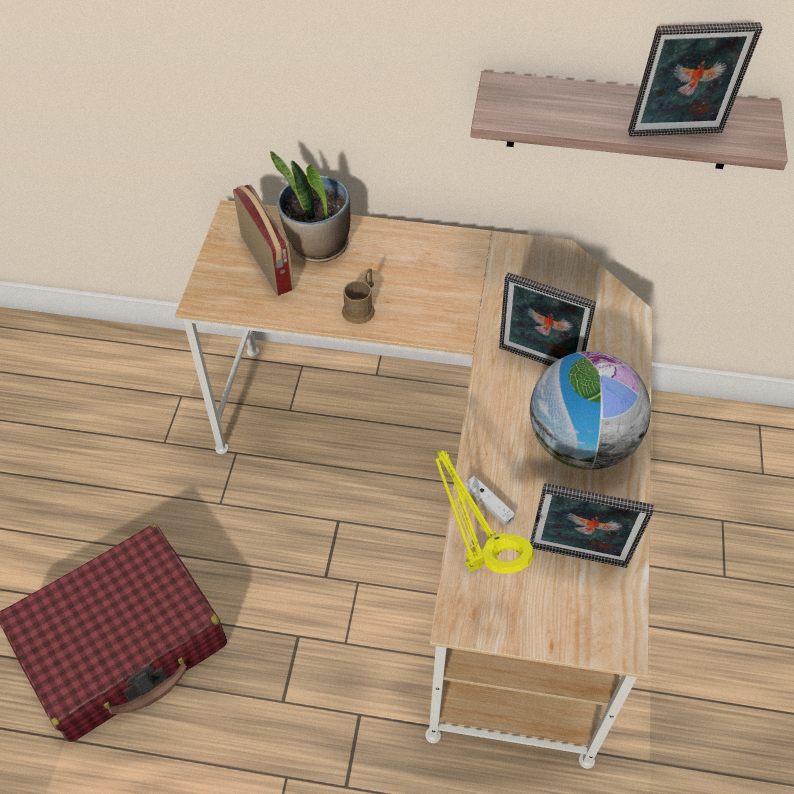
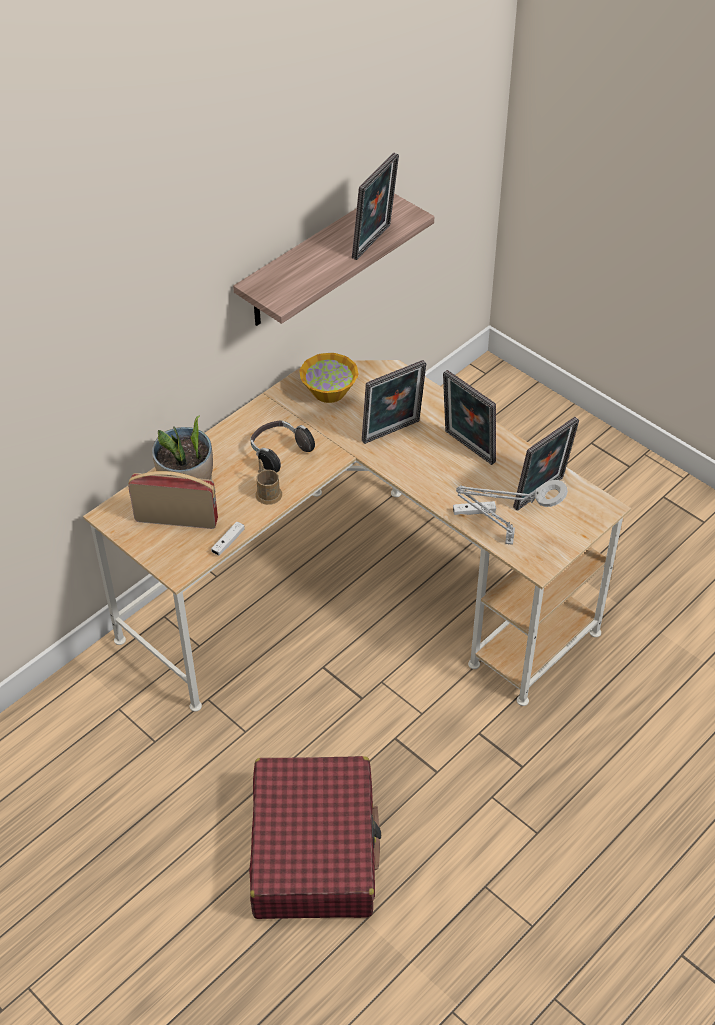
camera: 55 degrees left, 5 degrees down
(268, 316) = (228, 542): none -> white game controller
(422, 288) = (279, 453): none -> headphones
(471, 561) = (505, 541): yellow table lamp -> grey table lamp
(544, 278) = (329, 392): none -> bowl
(580, 443) = (467, 448): globe -> picture frame

